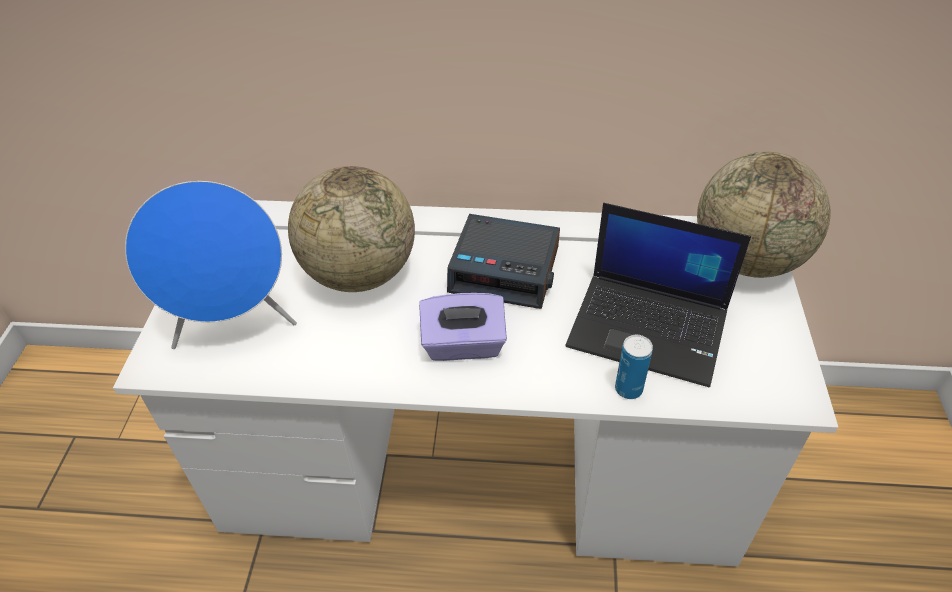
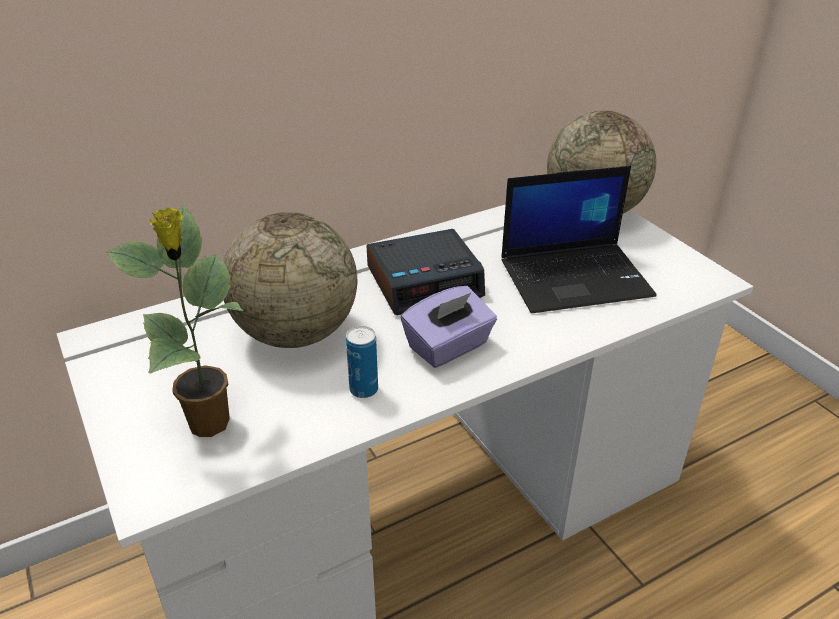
camera: 35 degrees left, 10 degrees down
(235, 326) = (210, 425): blue speaker -> potted plant
(628, 389) = (604, 321): can -> can (364, 390)

